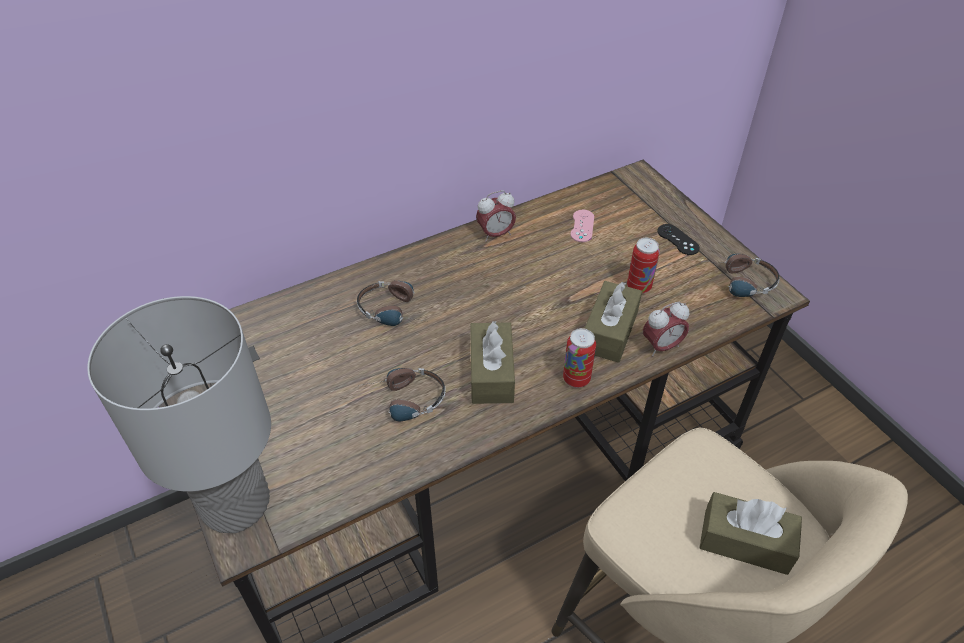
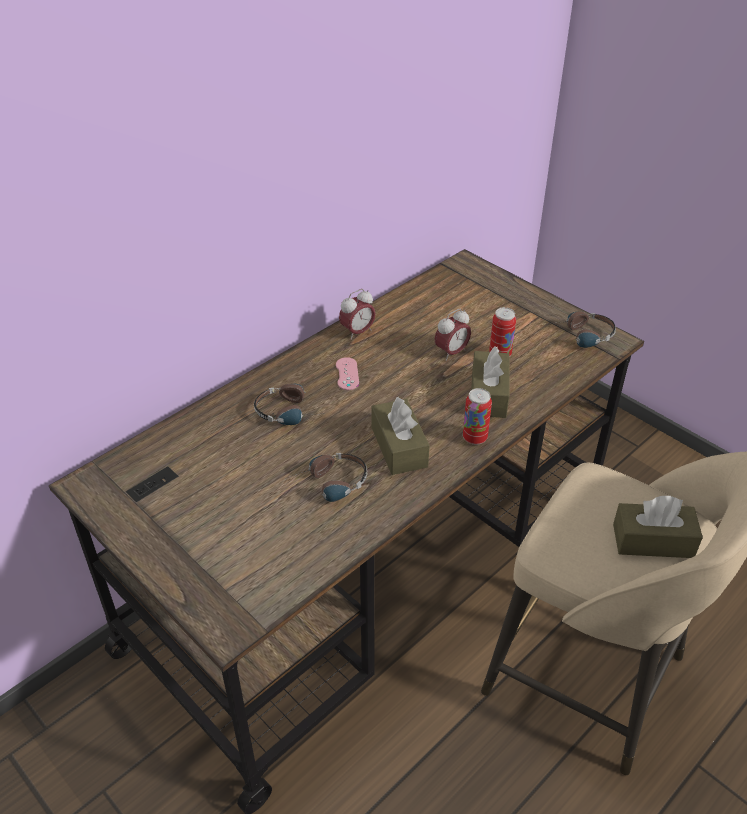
camera: 15 degrees left, 5 degrees down
(237, 506) = (212, 602): grey table lamp -> none
(582, 226) = (432, 313): pink game controller -> pink game controller (347, 374)
(661, 346) = (536, 398): alarm clock -> alarm clock (451, 353)
(678, 239) = (519, 310): black game controller -> none

